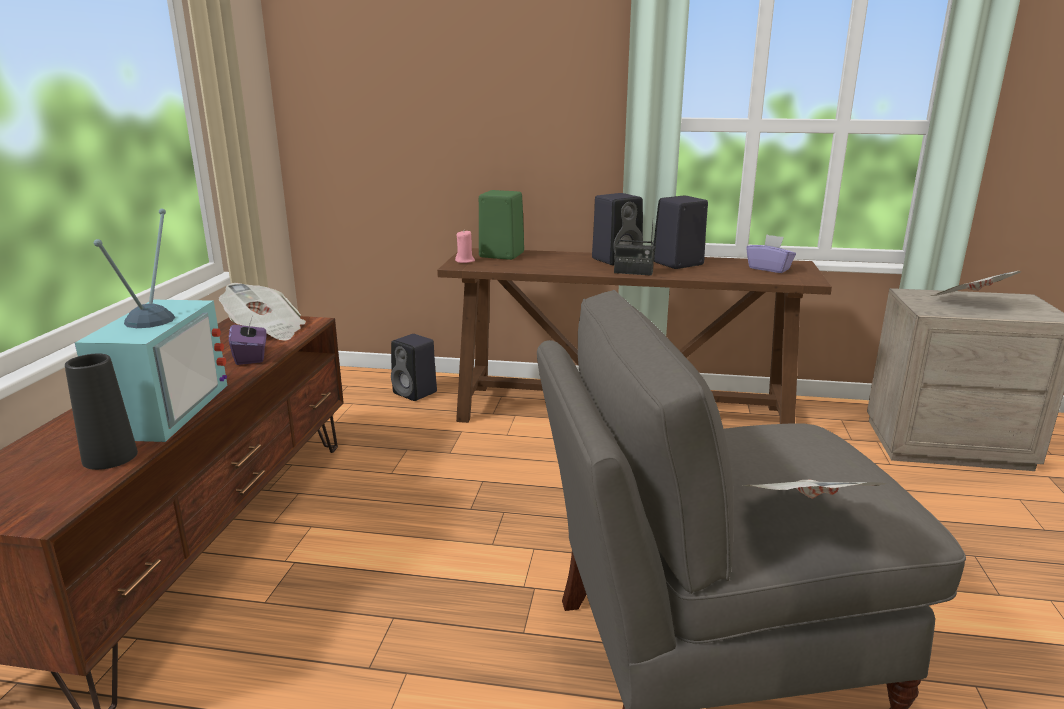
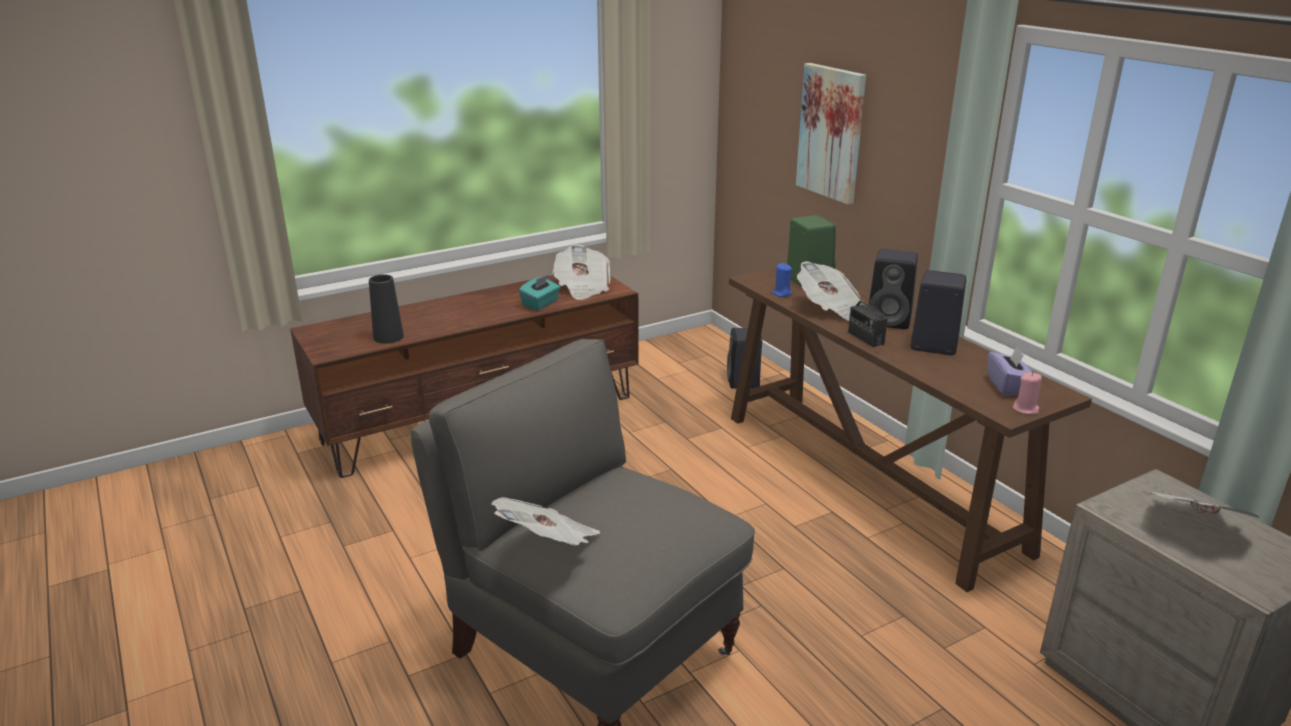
camera: 50 degrees right, 5 degrees up
(161, 409) = (447, 320): television -> none
(251, 357) = (540, 304): purple tissue box -> turquoise tissue box
(459, 115) = (831, 132): none -> picture
(465, 261) = (766, 276): pink candle -> pink candle (1025, 409)
(506, 267) = (781, 293): none -> blue candle
(564, 265) = (830, 309): none -> newspaper

